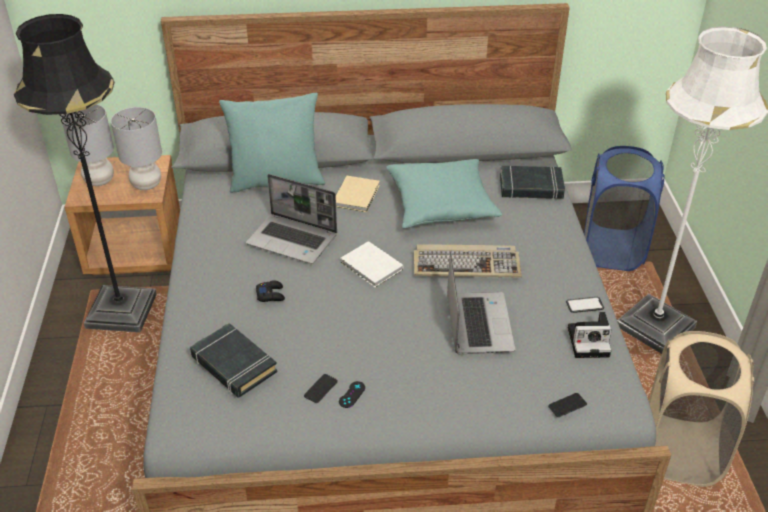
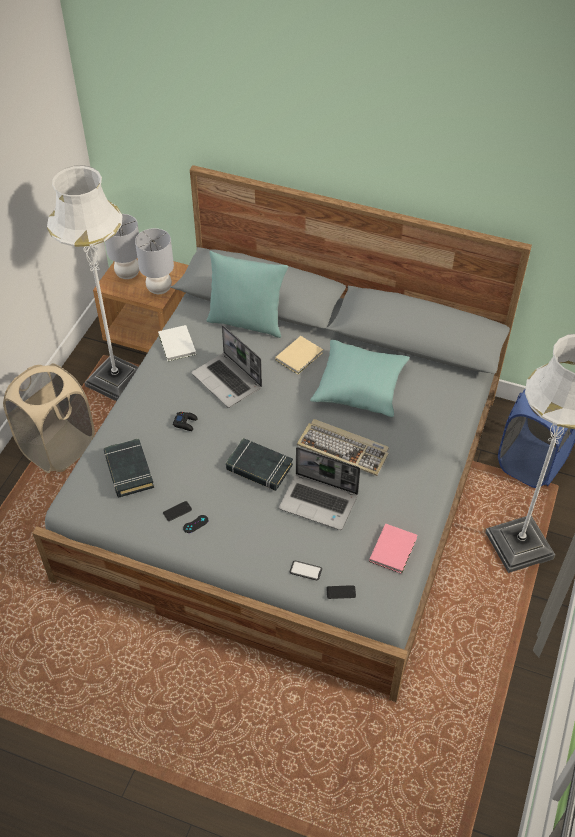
camera: 25 degrees right, 10 degrees up
(122, 312) = (116, 381): black floor lamp -> white floor lamp
(372, 267) = (271, 426): white book -> white book (176, 345)
(477, 323) = (319, 502): laptop -> laptop turned 90 degrees clockwise
(531, 187) = (444, 395): black book -> black book (259, 467)
(584, 305) = (412, 517): phone -> phone (305, 570)
(590, 341) = (394, 549): camera -> pink book
(681, 451) = (465, 656): beige laundry basket -> beige laundry basket (58, 448)

